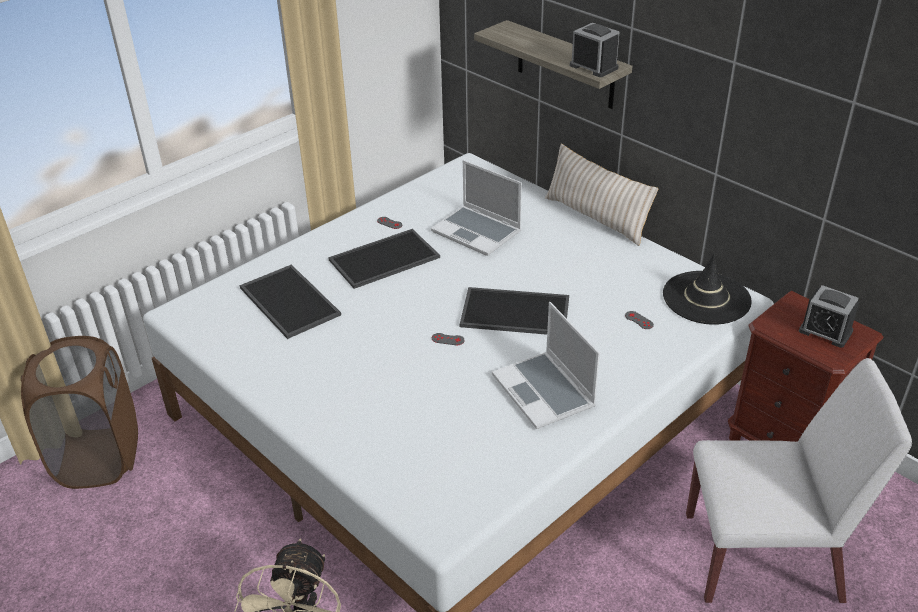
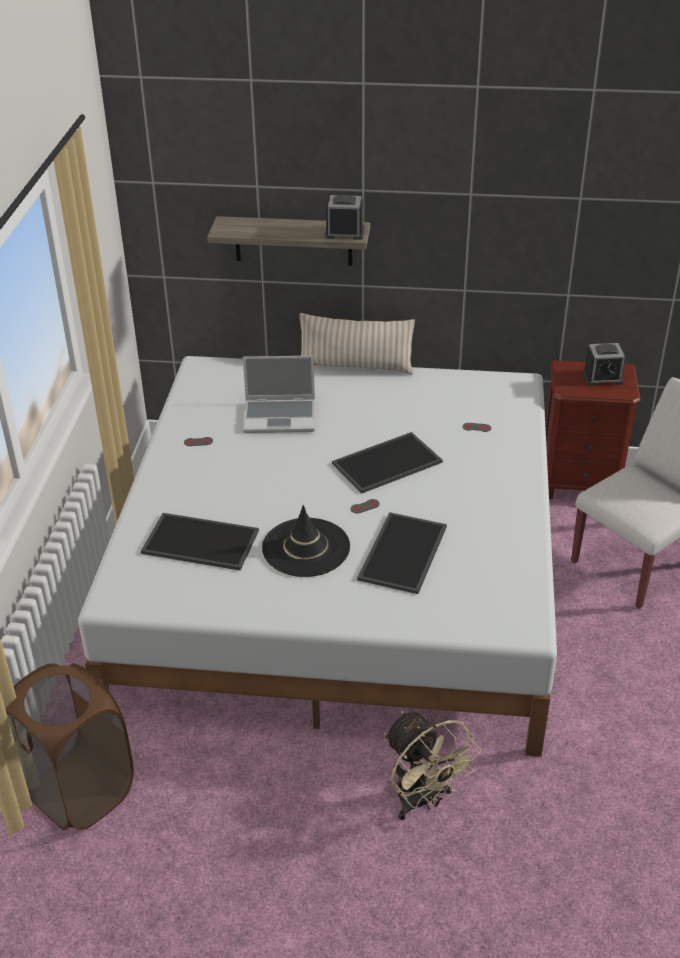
camera: 40 degrees left, 0 degrees up
(384, 260) = (234, 472): tray -> tray (404, 554)
(545, 392) = (477, 506): laptop -> none
(706, 298) = (500, 391): black hat -> black hat (306, 548)

